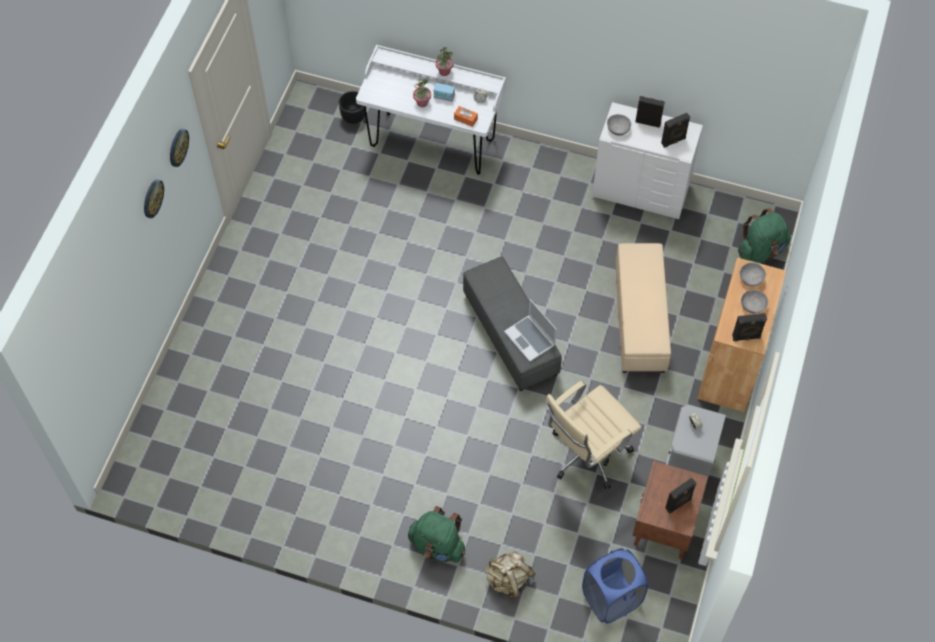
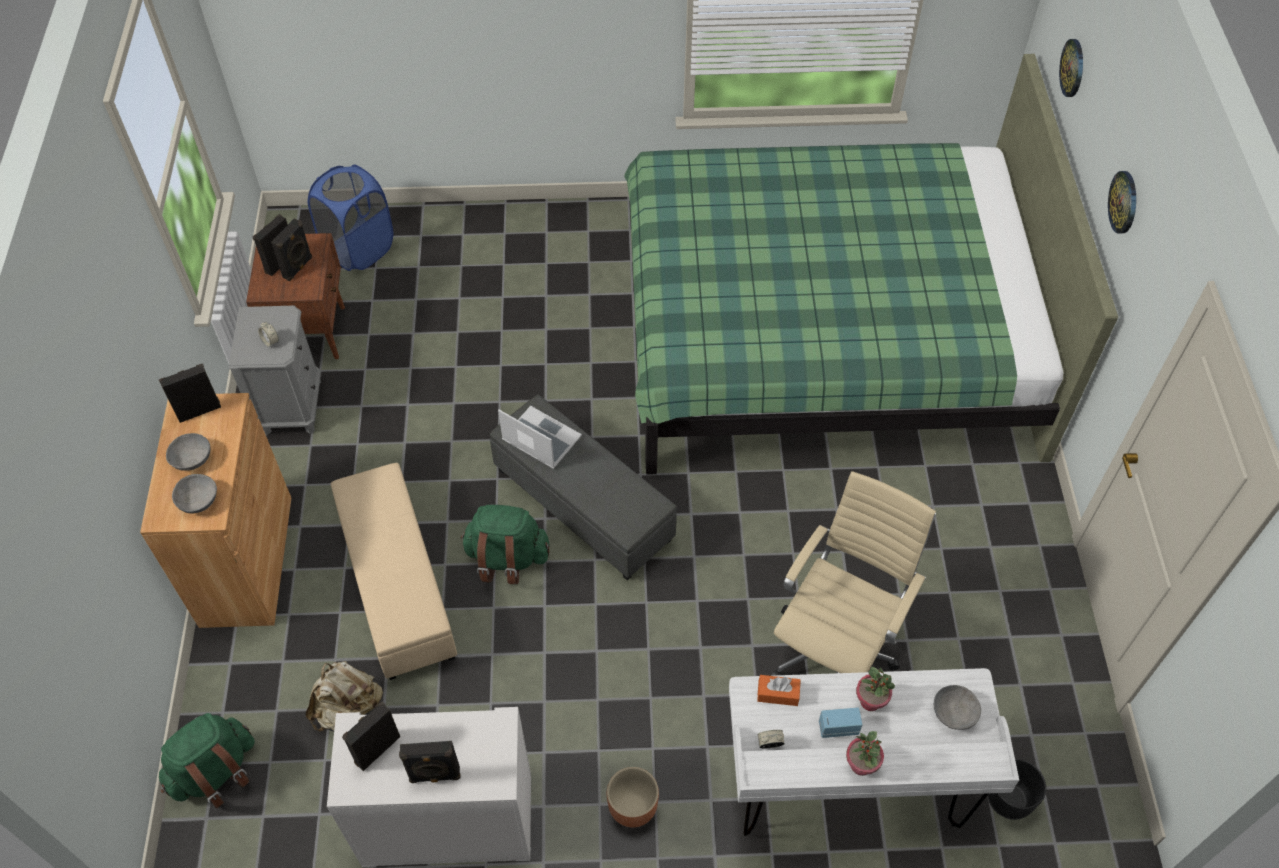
camera: 160 degrees right, 5 degrees down
(178, 147) = (1150, 276): wall clock -> wall clock (1073, 68)
(294, 405) = (825, 332): none -> green bed
(438, 546) = (577, 243): green backpack -> green backpack (507, 558)
(509, 580) = (483, 234): beige backpack -> beige backpack (349, 710)
(544, 168) = (632, 807): none -> brown planter
(586, 456) = (429, 383): beige office chair -> beige office chair (834, 649)
(618, 129) = (488, 739): grey bowl -> grey bowl (954, 712)
(665, 494) = (298, 268): none -> black speaker

